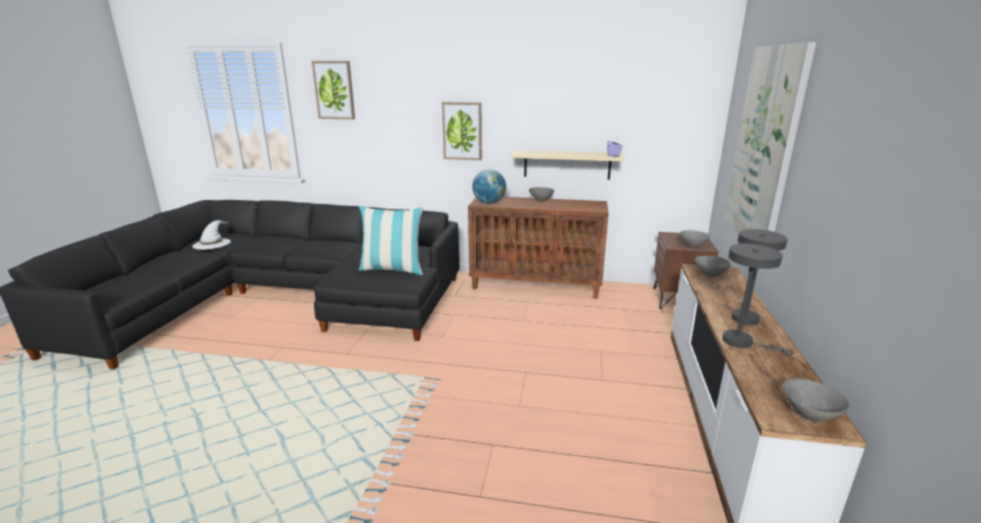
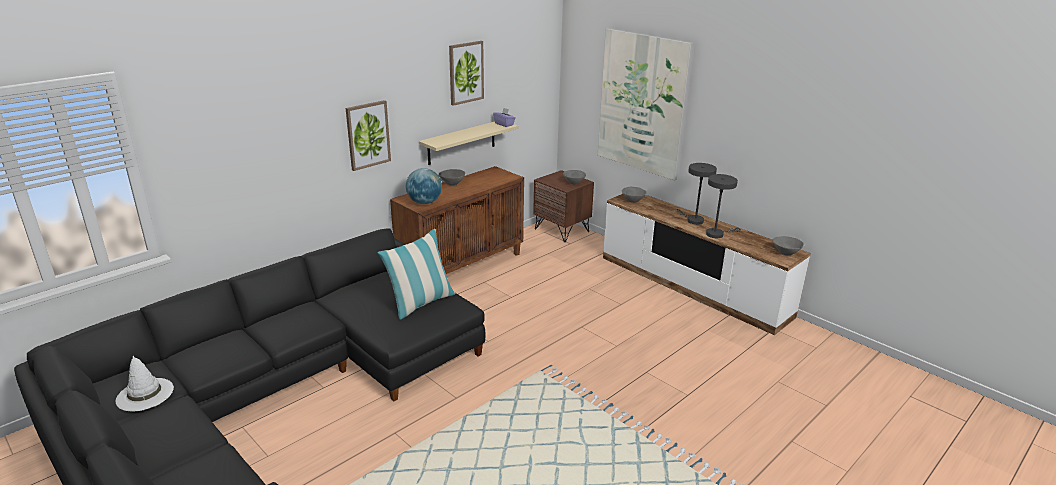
camera: 55 degrees left, 5 degrees up
(334, 90) = (208, 122): picture -> picture (465, 72)

